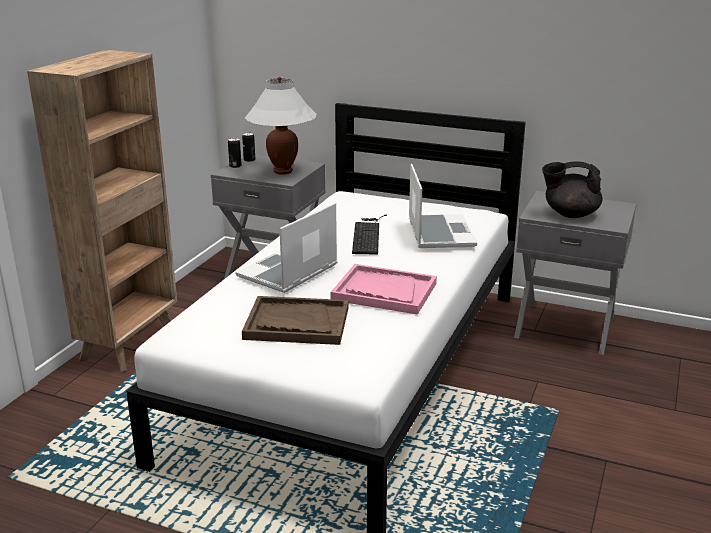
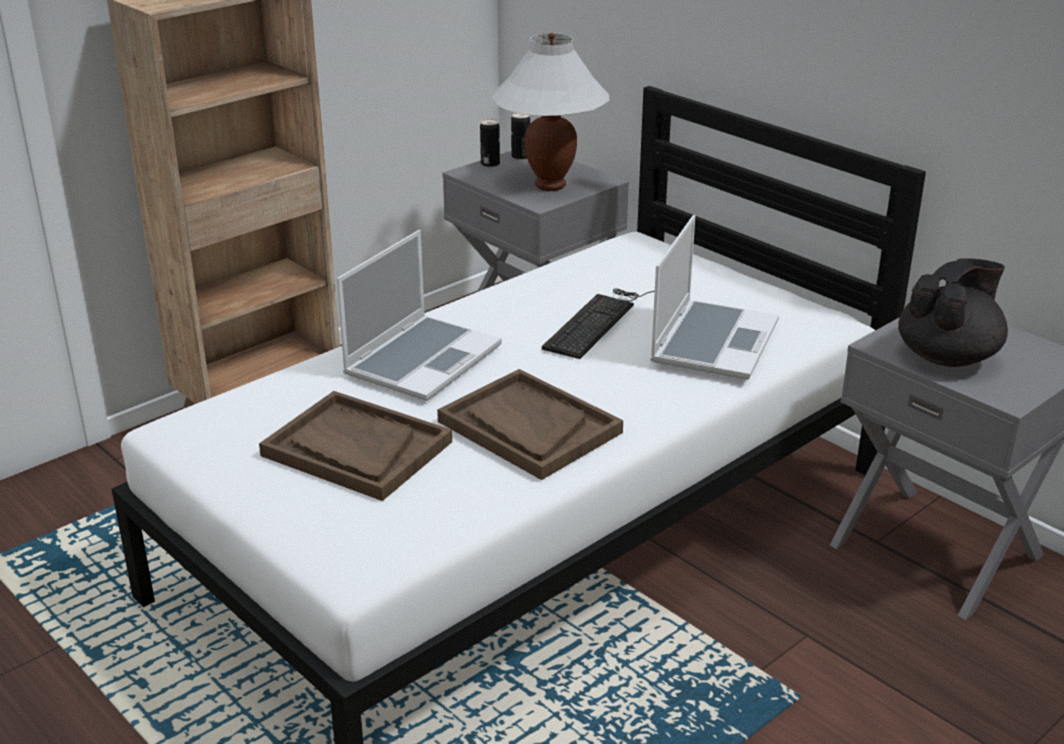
camera: 25 degrees right, 5 degrees up
(288, 272) = (422, 359): laptop -> laptop turned 150 degrees clockwise
(384, 291) = (529, 427): pink tray -> brown tray
(570, 214) = (948, 356): black teapot -> black teapot turned 105 degrees clockwise

